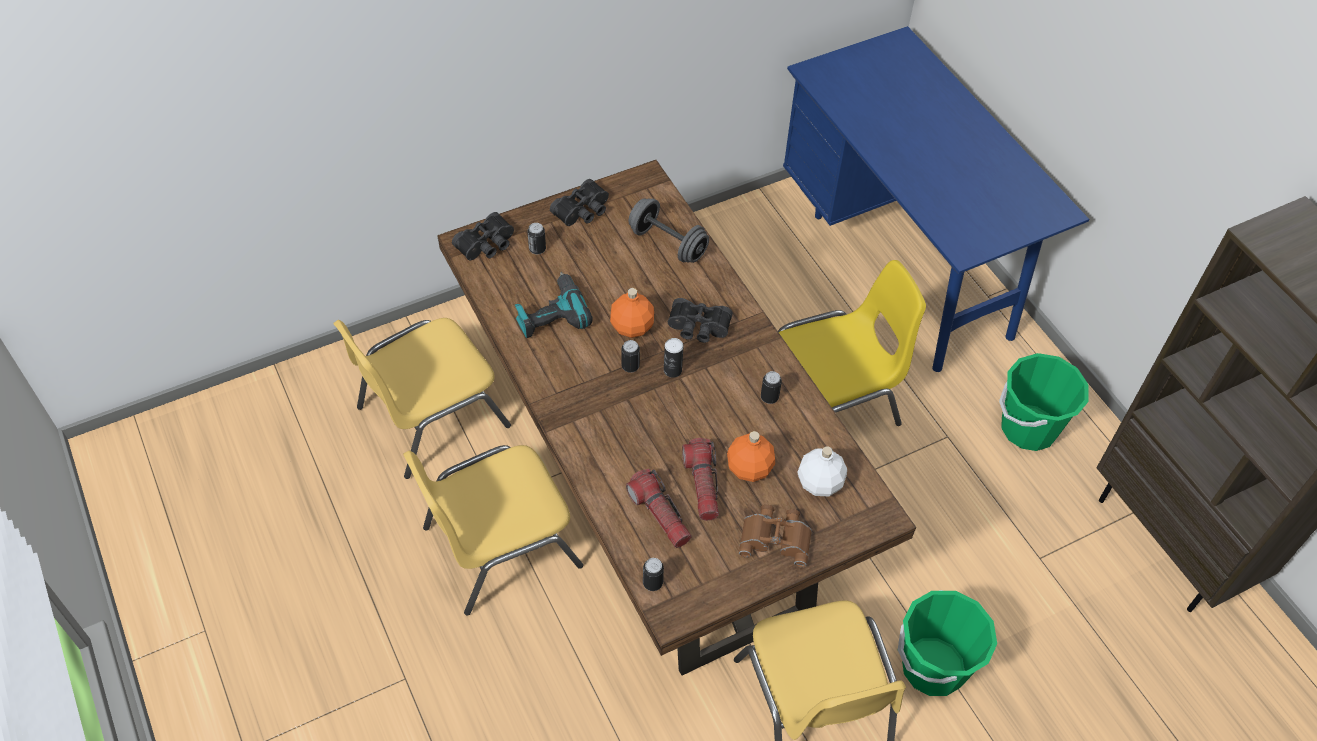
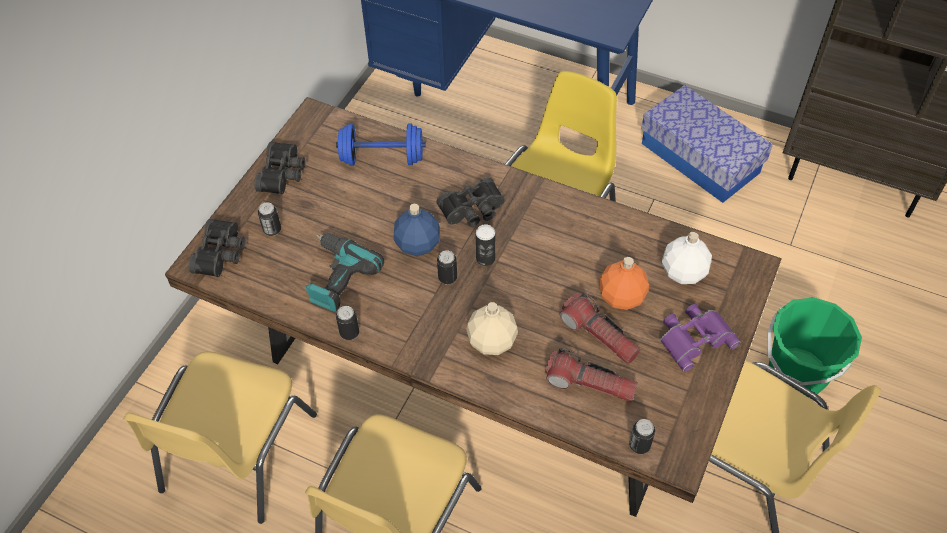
camera: 35 degrees left, 0 degrees up
(617, 435) = (492, 342): none -> beige bottle
(632, 327) = (418, 245): orange bottle -> blue bottle
(668, 243) = (382, 158): grey dumbbell -> blue dumbbell
(769, 397) = (581, 230): can -> can (349, 333)
(776, 537) = (694, 338): brown binoculars -> purple binoculars
(1028, 428) = (700, 158): green bucket -> storage box

